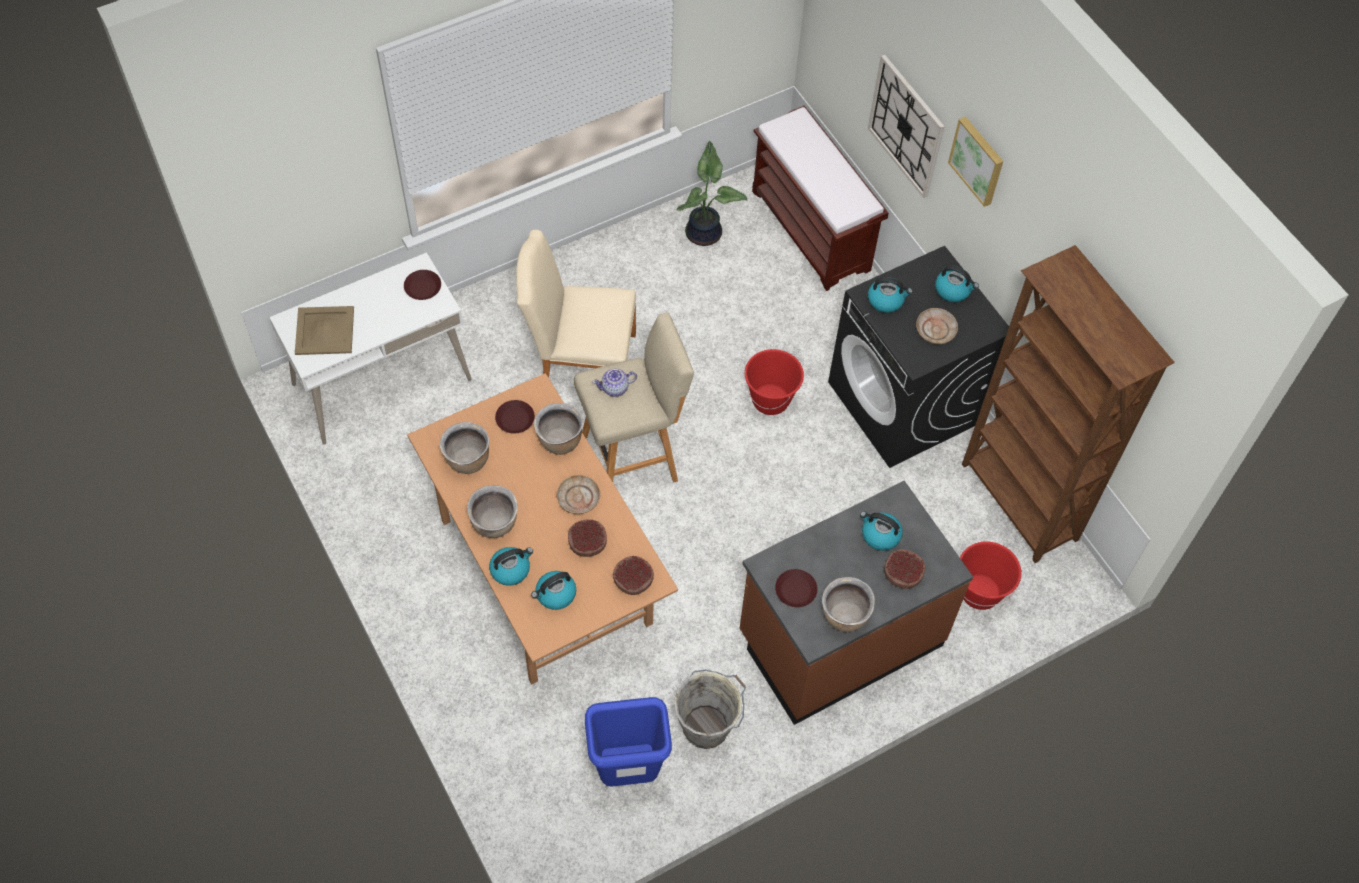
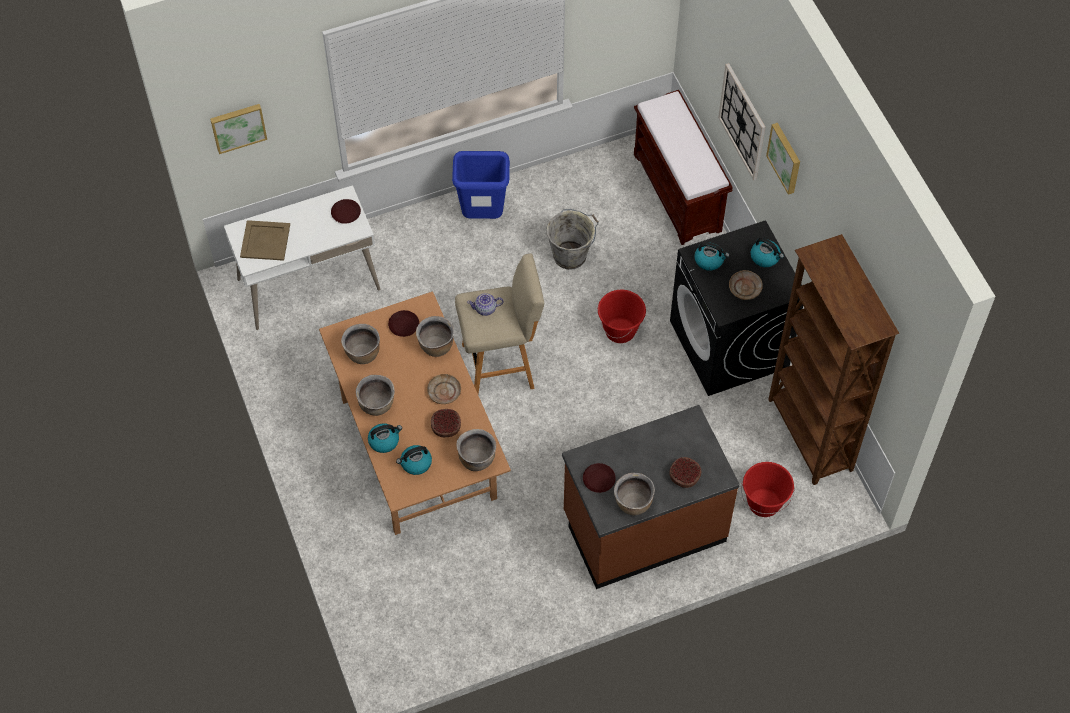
camera: 10 degrees right, 0 degrees up
(276, 186) = (238, 126): none -> picture
(579, 361) = (469, 283): beige chair -> none
(629, 771) = (461, 609): blue trash can -> blue trash can (483, 215)
(632, 580) = (476, 459): bowl -> brown cooking pot
(705, 232) = (589, 186): potted plant -> none
(707, 726) = (528, 582): grey bucket -> grey bucket (571, 255)
(880, 535) = (672, 445): kettle -> none

